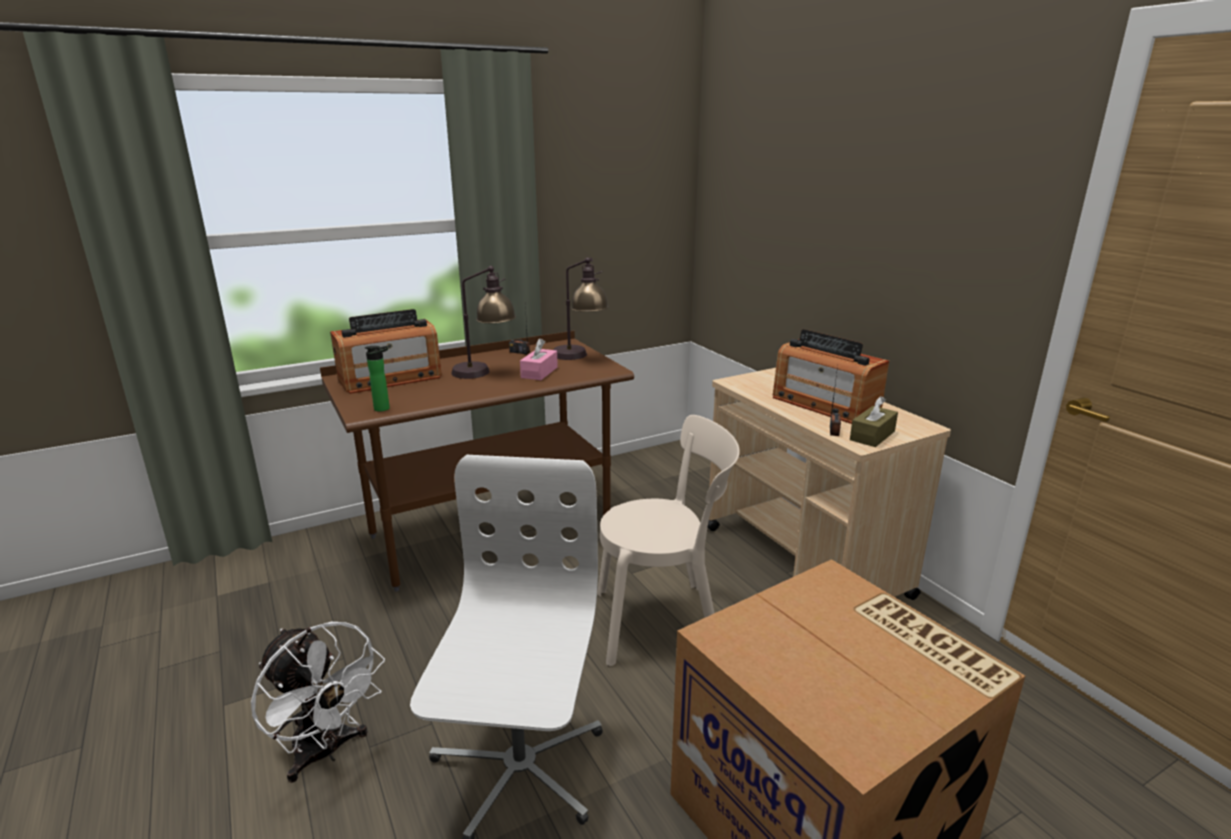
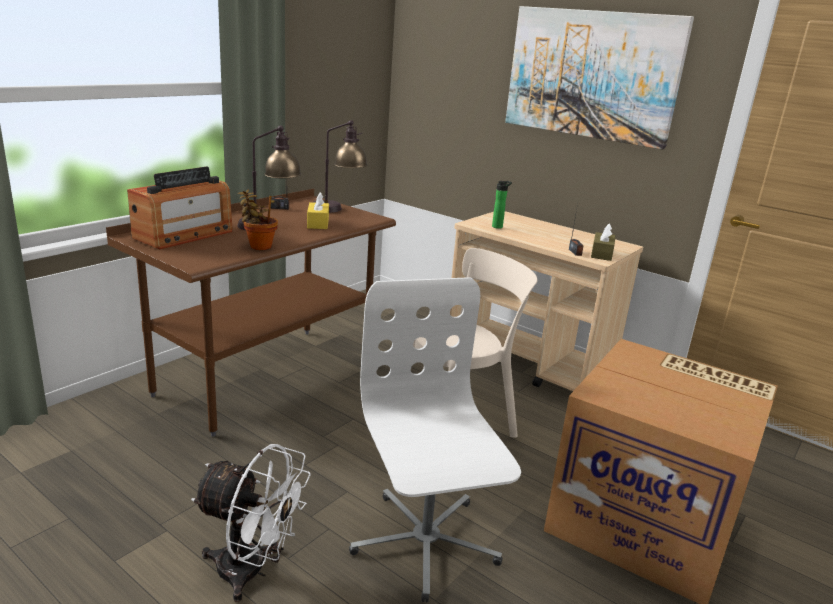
camera: 25 degrees left, 0 degrees up
(384, 408) = (212, 259): bottle -> bottle (498, 227)
(446, 396) = (258, 246): none -> potted plant
(539, 372) = (318, 223): pink tissue box -> yellow tissue box
(824, 404) = (551, 236): radio -> none
(895, 194) = (591, 75): none -> picture

